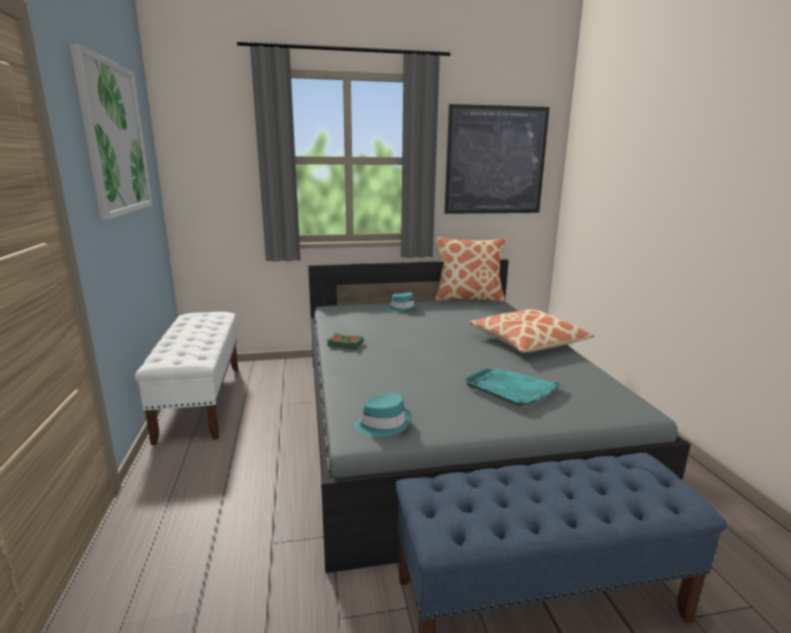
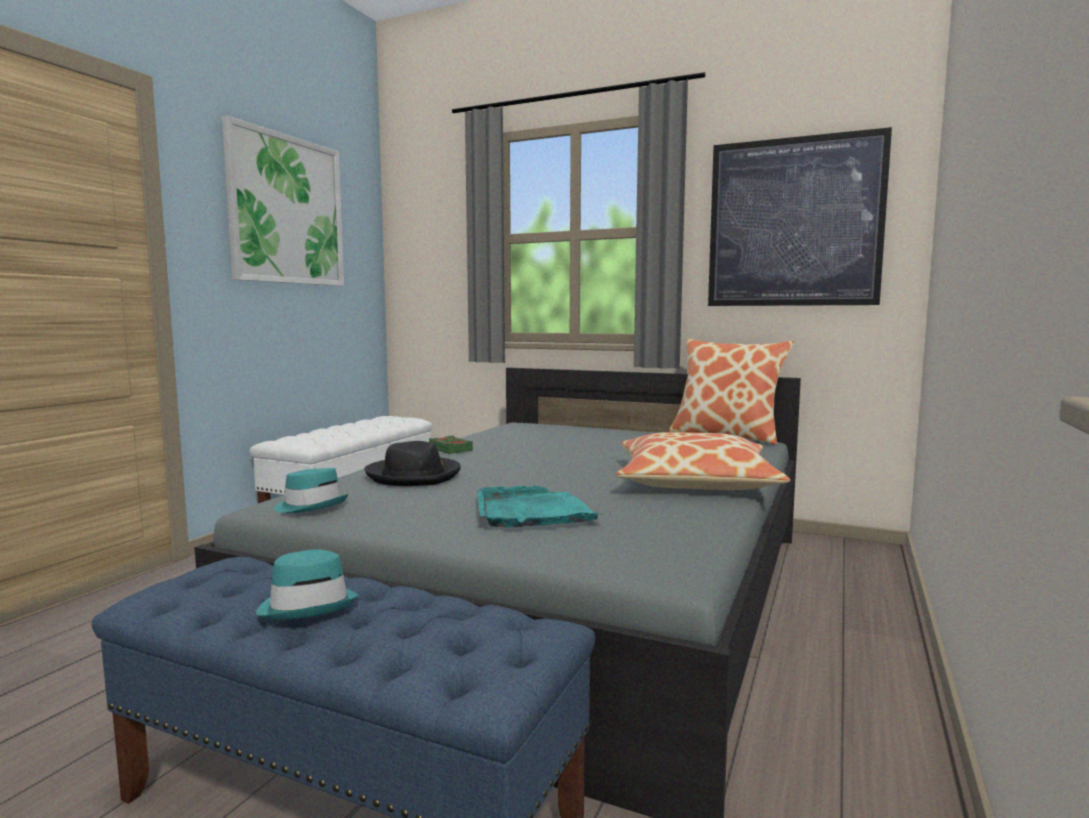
camera: 35 degrees right, 10 degrees down
(381, 376) = (414, 475): none -> black hat
(401, 308) = (601, 433): turquoise hat -> turquoise hat (308, 605)

